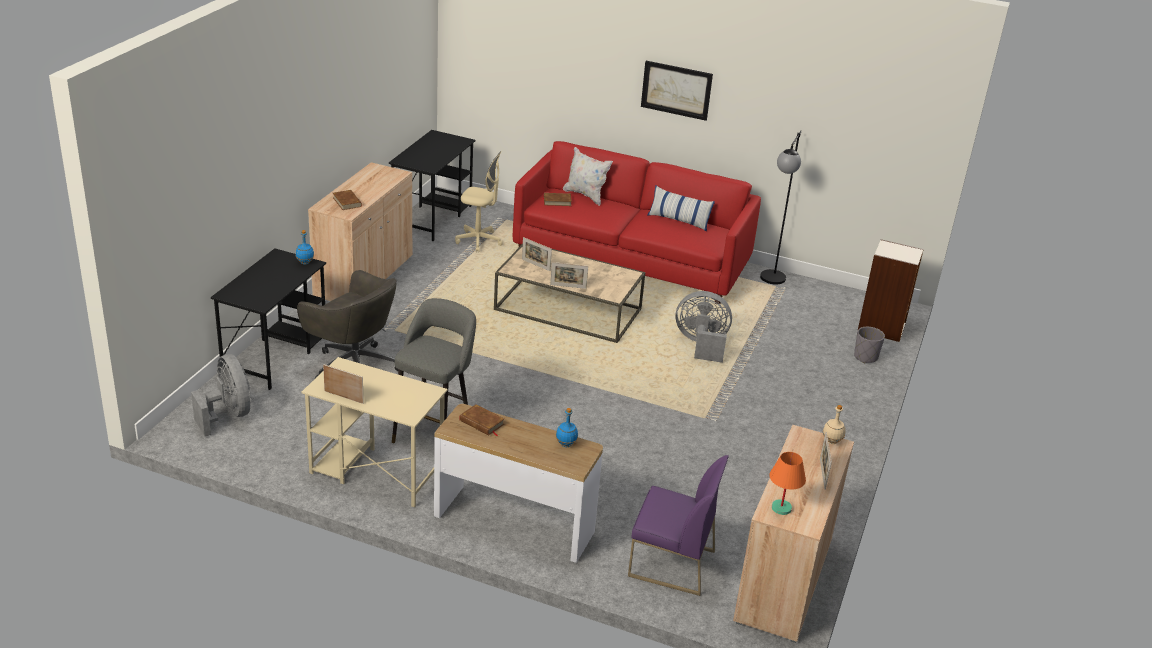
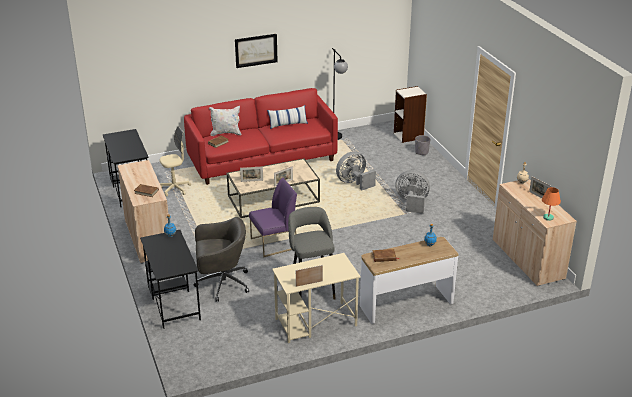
camera: 40 degrees left, 0 degrees up
(228, 415) = (202, 344): grey fan -> grey fan (412, 203)
(671, 564) = (484, 280): purple chair -> purple chair (274, 244)

